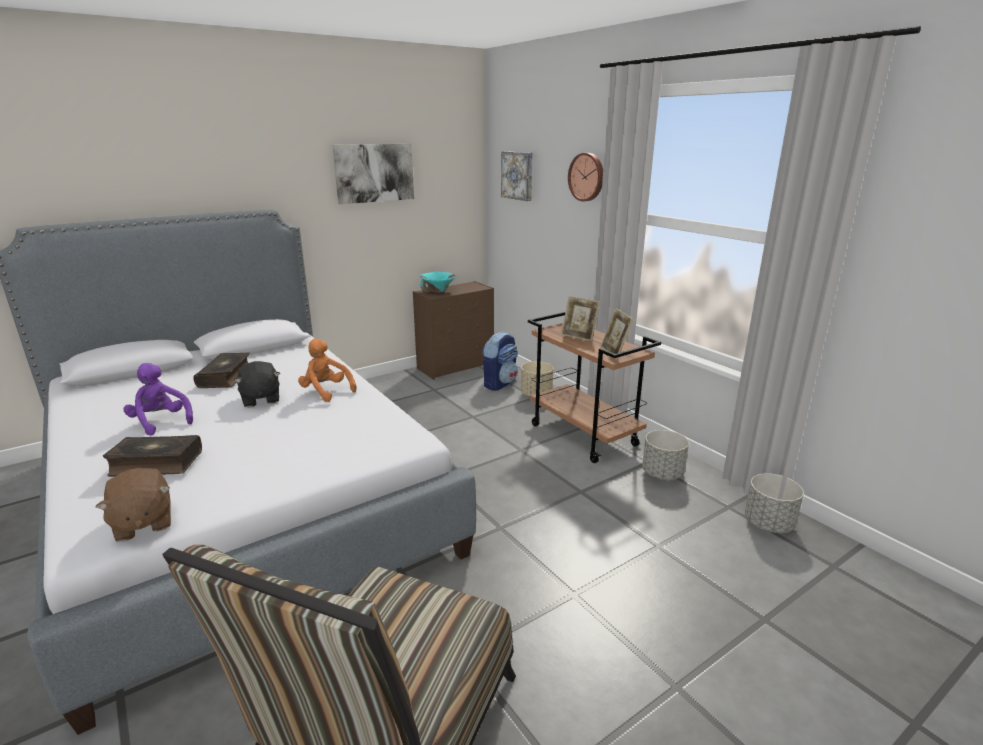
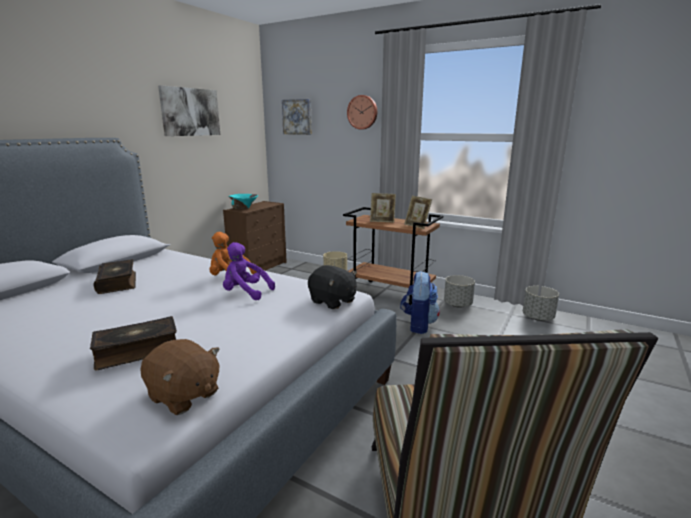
camera: 25 degrees left, 5 degrees down
(161, 422) = (93, 323): purple plush toy -> purple plush toy (245, 293)
(260, 399) = (175, 291): black plush toy -> black plush toy (332, 301)
(499, 383) = (302, 273): backpack -> backpack (418, 325)

